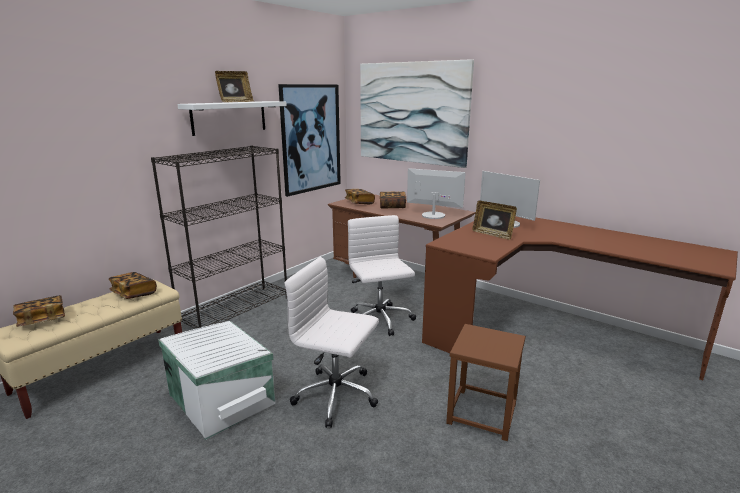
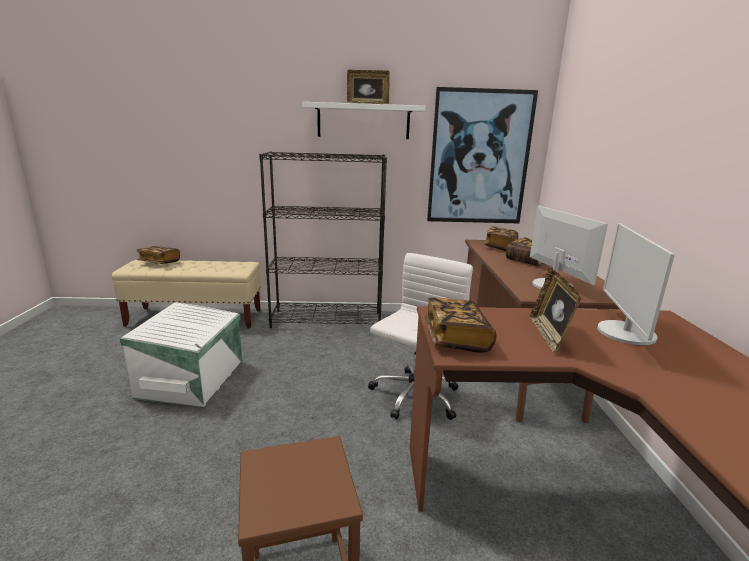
camera: 50 degrees right, 0 degrees up
(134, 293) = (224, 266): book -> book (456, 339)
(337, 396) = (242, 436): white office chair -> none
(412, 113) = (606, 126): picture -> none

